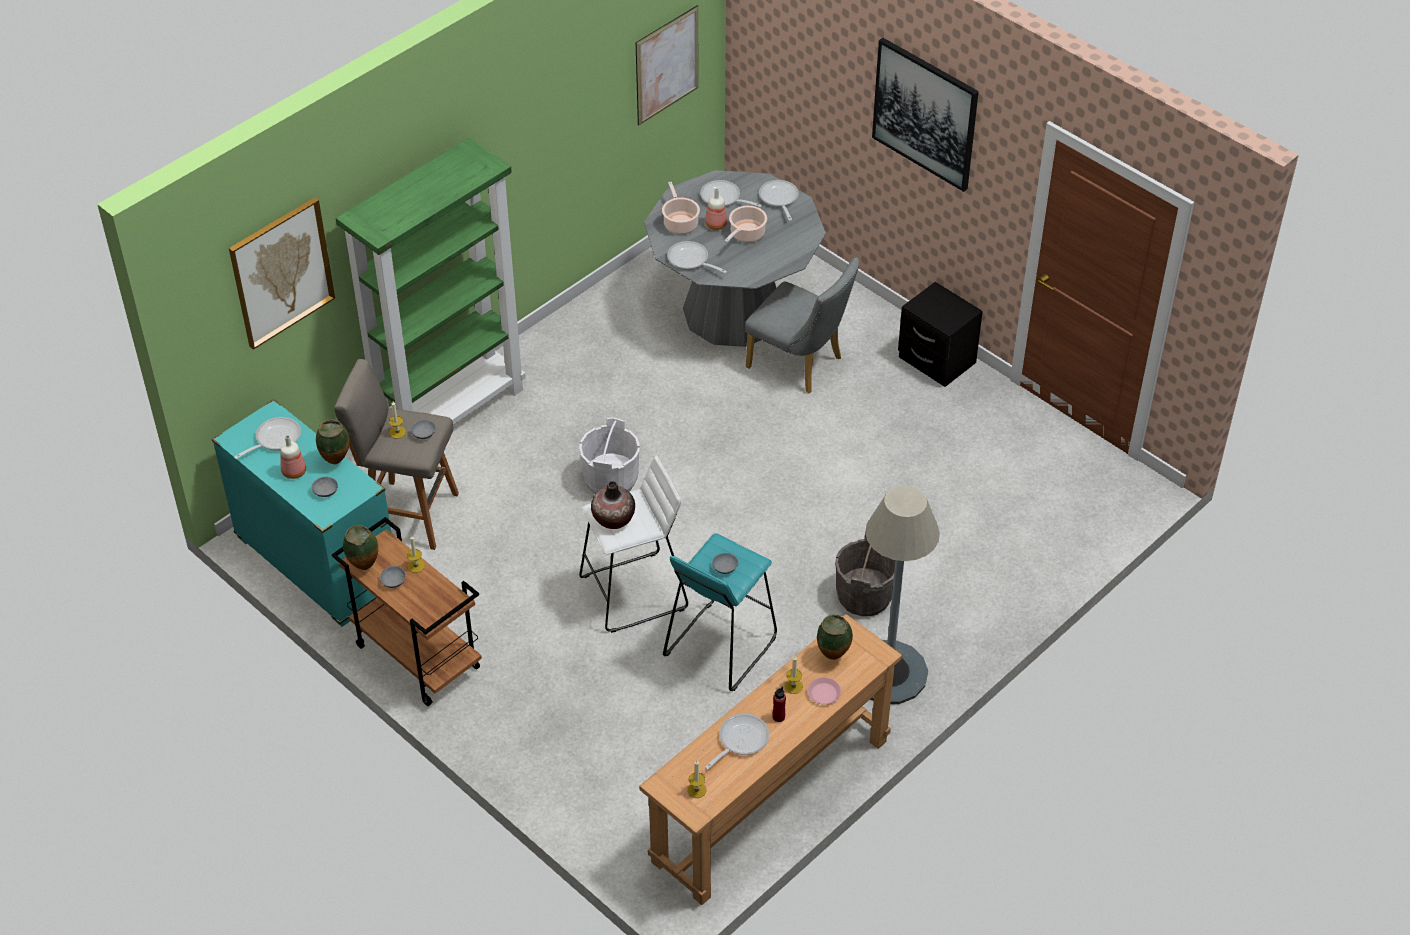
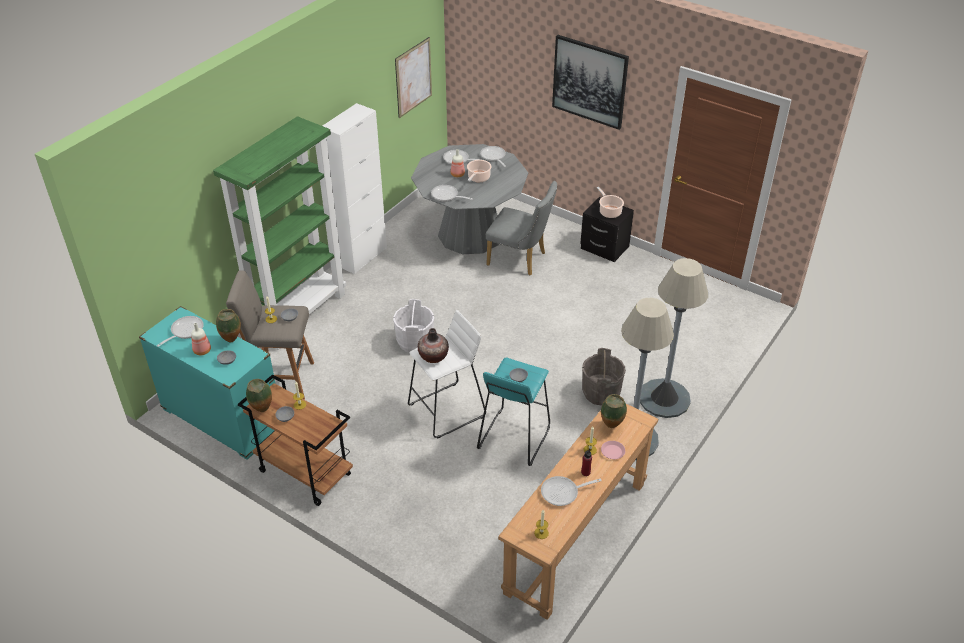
camera: 10 degrees left, 5 degrees down
(281, 272) = (178, 211): picture -> none
(560, 330) = (362, 257): none -> white cabinet
(680, 223) = (434, 176): cooking pot -> cooking pot (609, 211)
(740, 740) = (563, 493): frying pan -> frying pan turned 135 degrees counterclockwise
(955, 618) = (664, 398): none -> grey floor lamp

